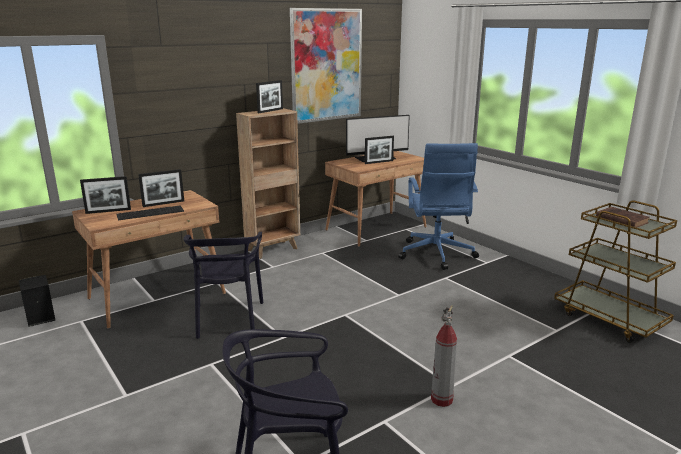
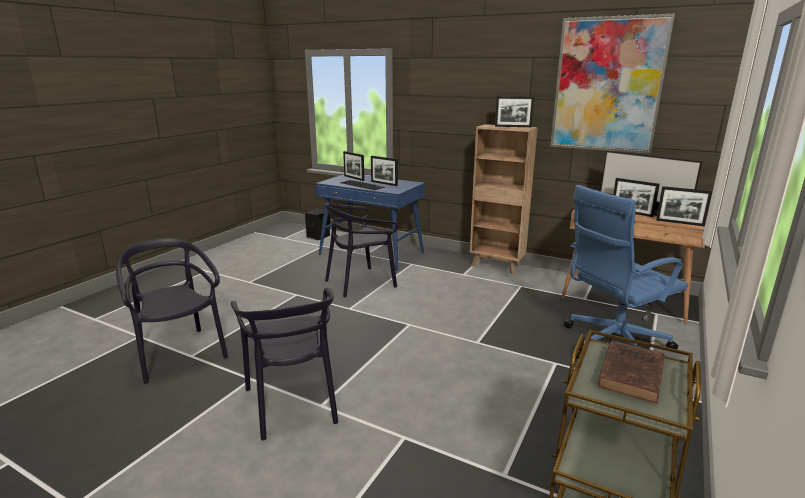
camera: 65 degrees right, 0 degrees up
(158, 296) = (372, 253): brown desk -> blue desk
(411, 159) = (679, 223): none -> picture frame
(441, 400) = (294, 403): fire extinguisher -> black chair

